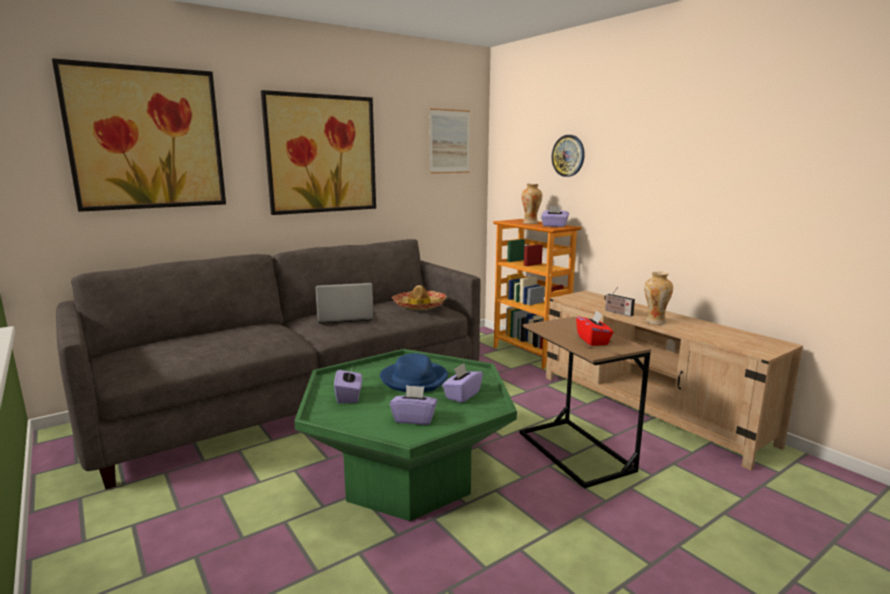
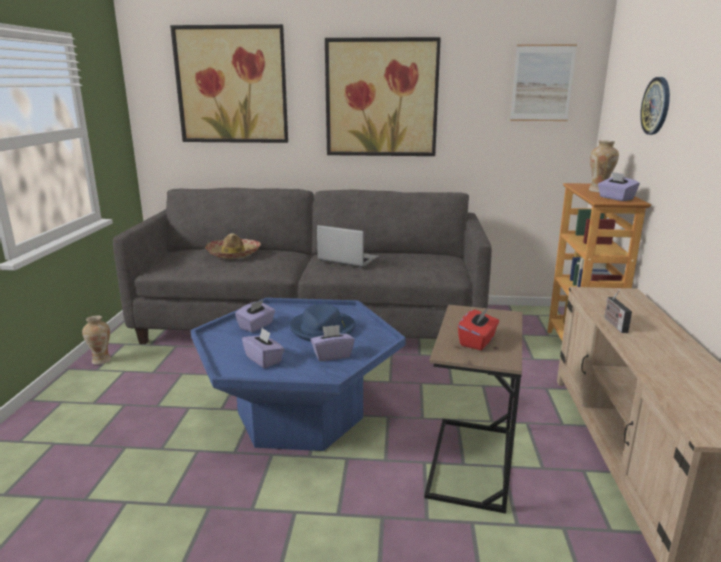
camera: 40 degrees right, 5 degrees up
(407, 476) = (300, 414): green coffee table -> blue coffee table
(419, 306) = (428, 264): hat -> hat (233, 254)
(654, 321) = (641, 348): vase -> vase (101, 360)

